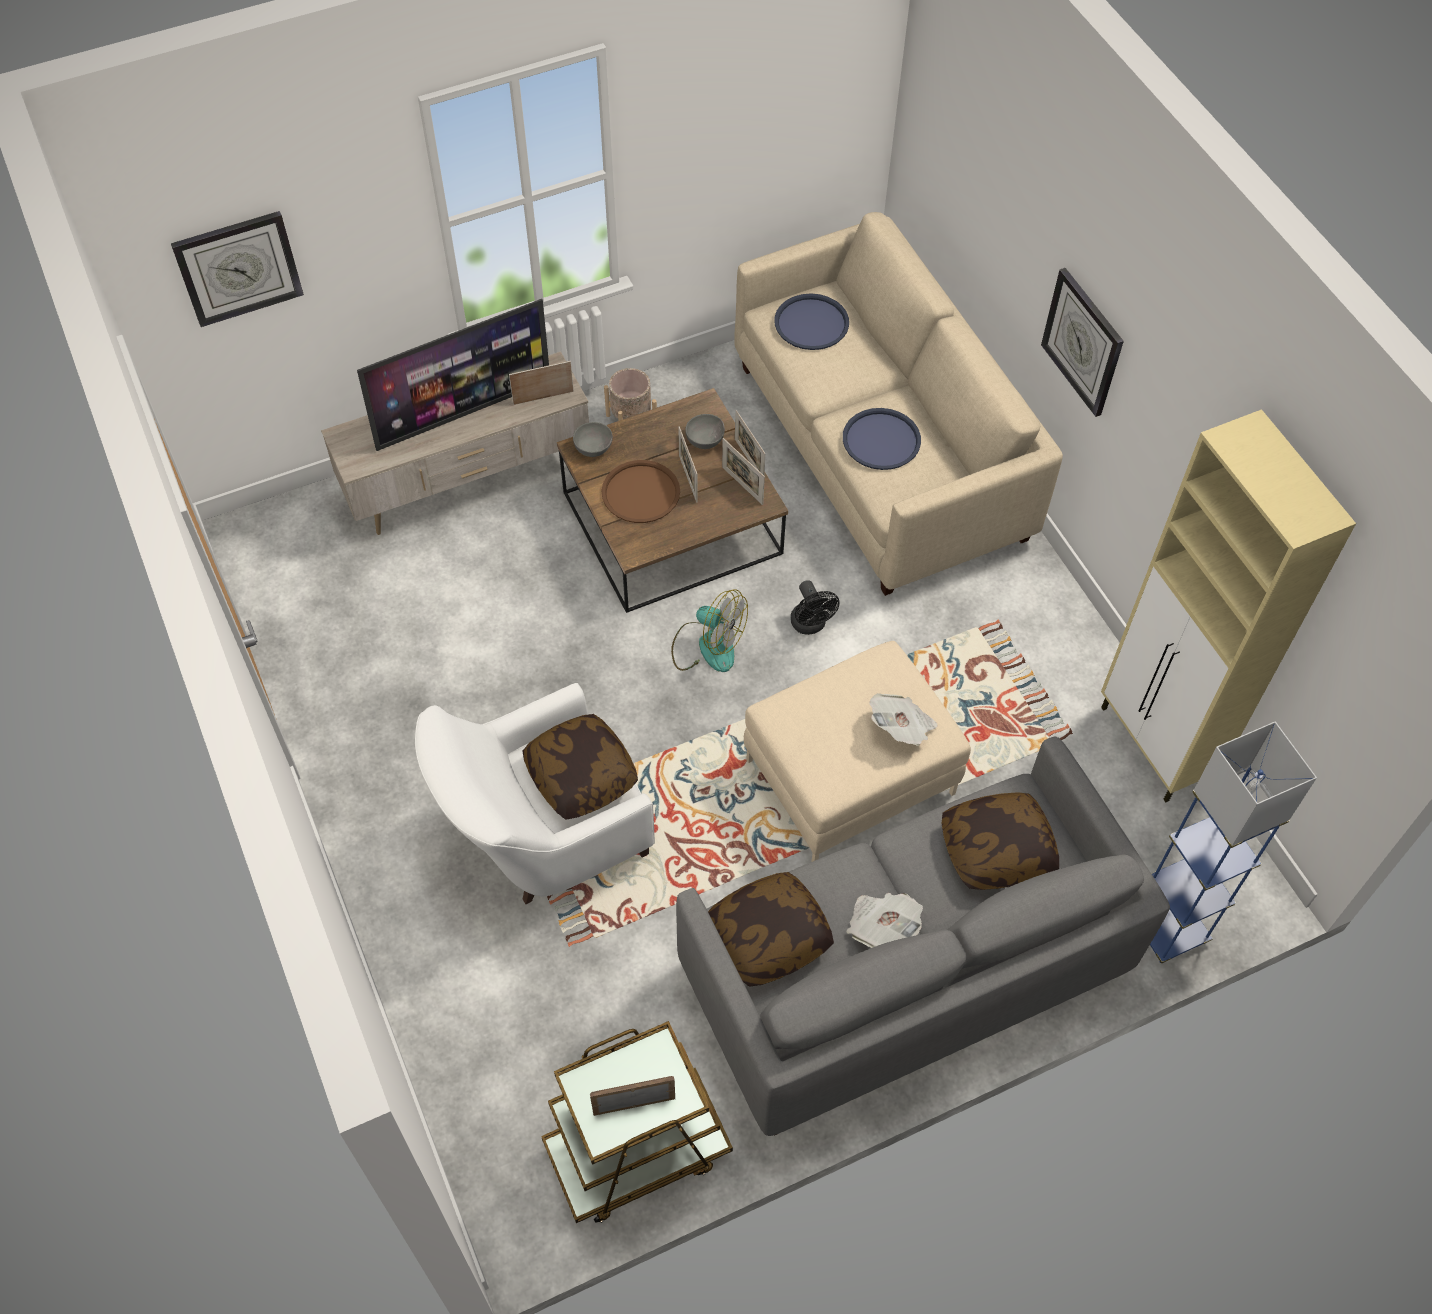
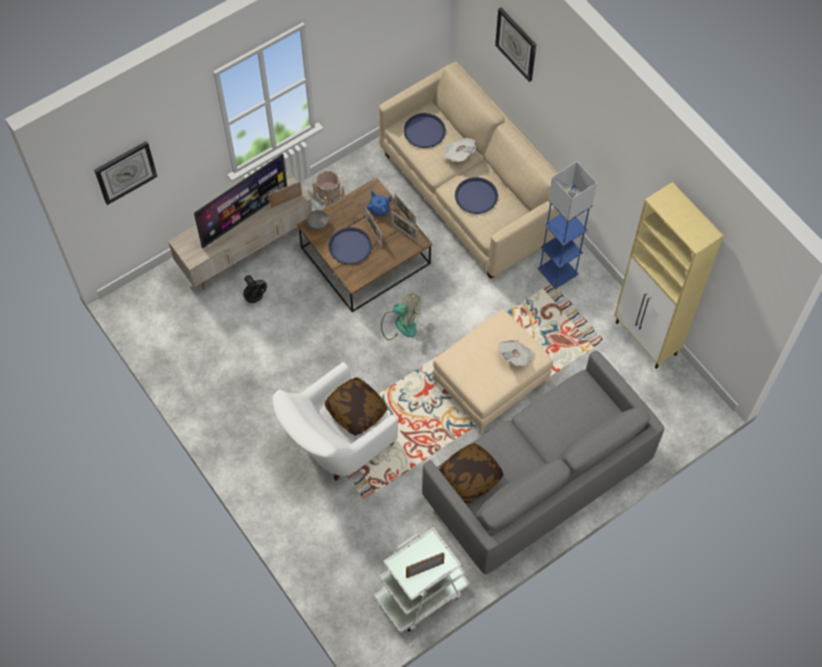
camera: 10 degrees left, 5 degrees up
(637, 1151) = (421, 594): brown cart -> white cart
(640, 493) = (350, 246): brown tray -> blue tray
(706, 440) = (379, 209): grey bowl -> blue teapot
(810, 625) = (453, 302): black fan -> black fan (255, 297)
(882, 927) = (525, 462): newspaper -> newspaper (458, 154)
(996, 850) = (575, 413): pillow -> none
(1083, 342) = (578, 138): wall clock -> wall clock (516, 44)
(1168, 930) = (666, 435): blue floor lamp -> blue floor lamp (557, 273)

